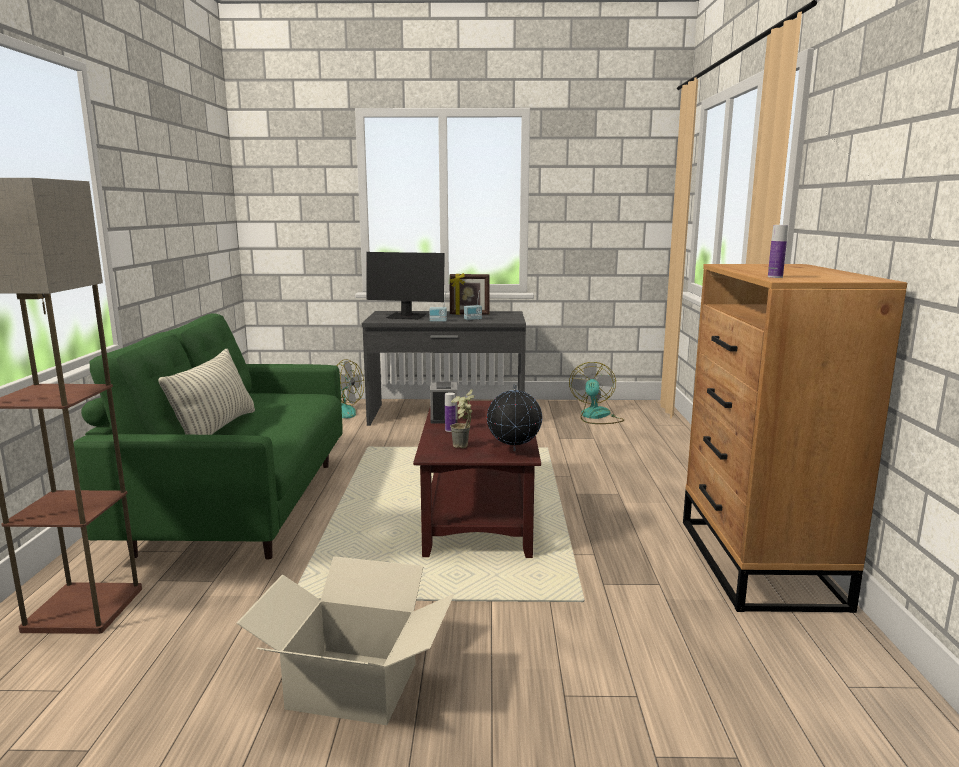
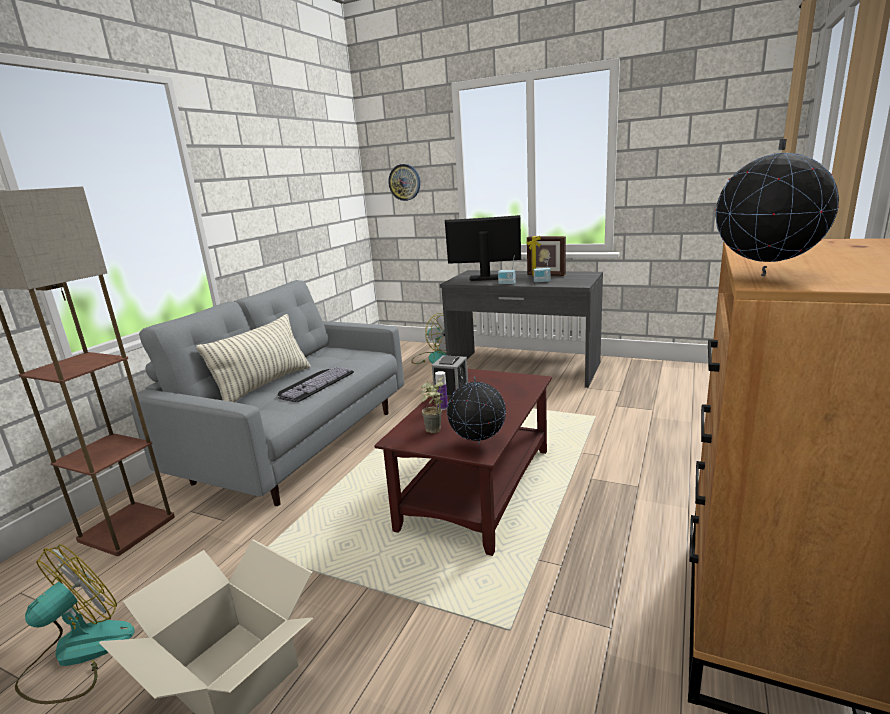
camera: 25 degrees right, 5 degrees up
(242, 504) = (299, 444): green sofa -> grey sofa
(280, 424) = (314, 384): none -> keyboard
(293, 210) = (404, 182): none -> wall clock
(406, 317) = (485, 278): monitor -> monitor turned 150 degrees clockwise
(596, 416) = (671, 383): fan -> fan (77, 655)
(775, 277) = (765, 275): bottle -> globe

